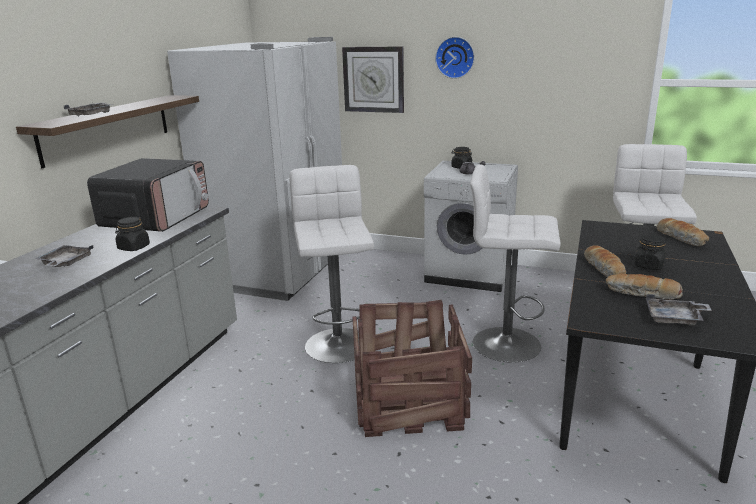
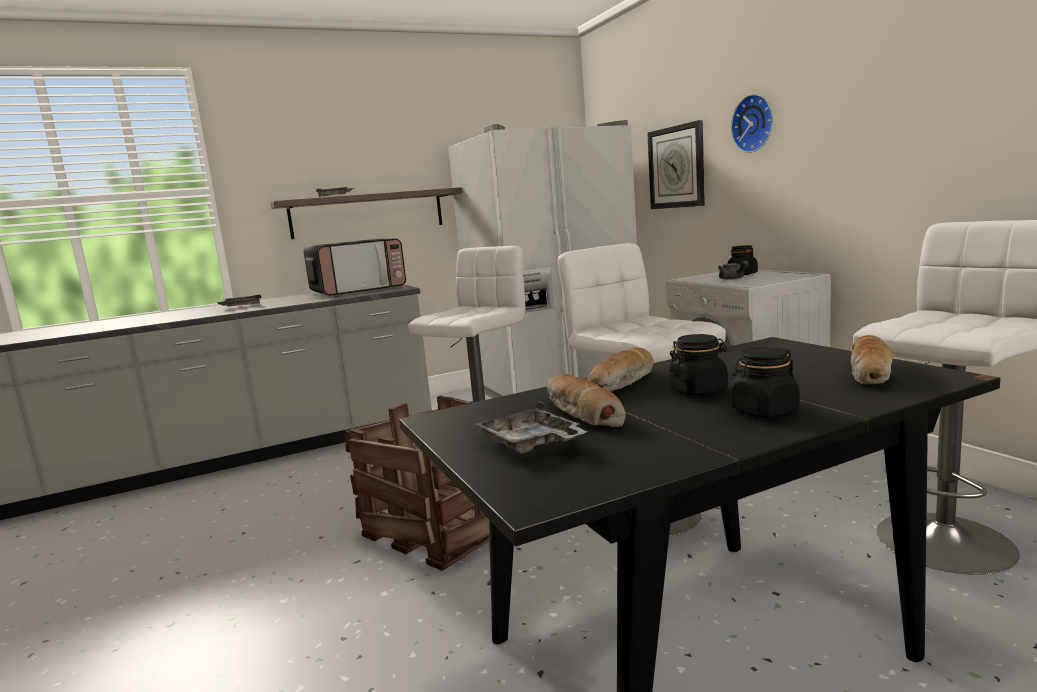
camera: 45 degrees right, 10 degrees down
(133, 247) = (292, 303): black jar -> black jar (764, 411)

